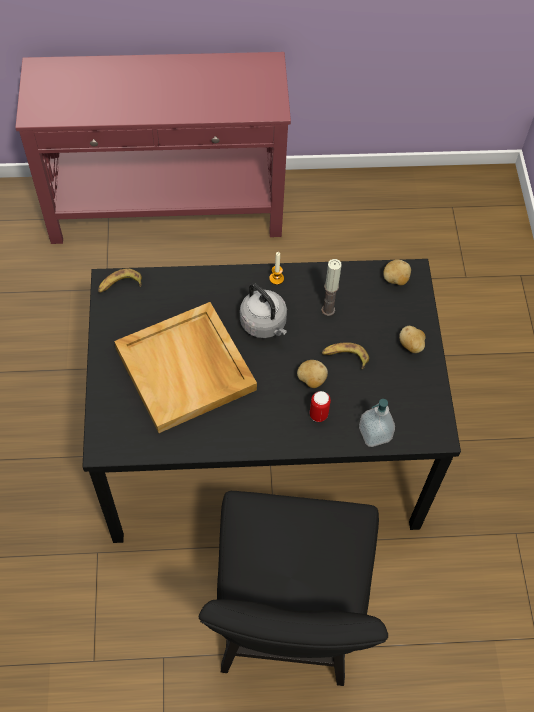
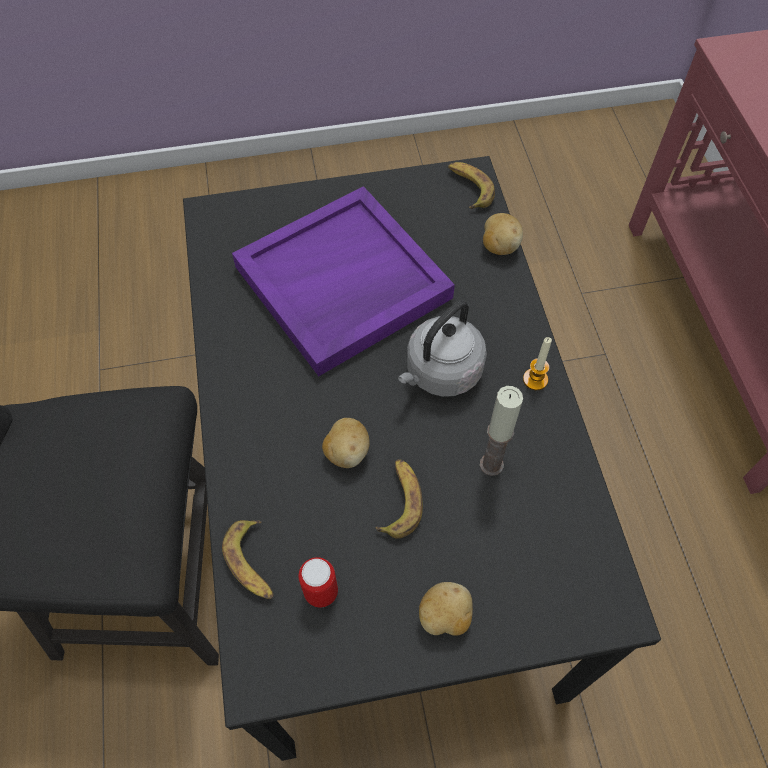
camera: 85 degrees right, 0 degrees up
(187, 369) = (342, 284): beige tray -> purple tray
(318, 414) = (282, 469): can -> can (321, 592)
(374, 434) = (252, 563): soap dispenser -> banana
(395, 279) = (589, 577): potato -> potato (499, 246)

